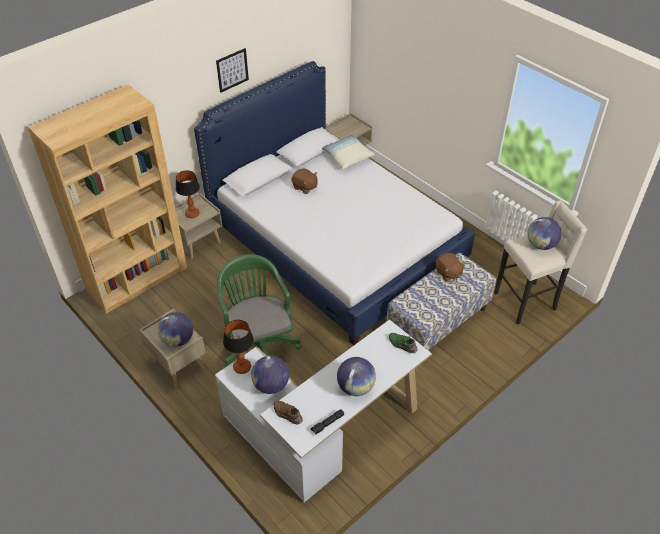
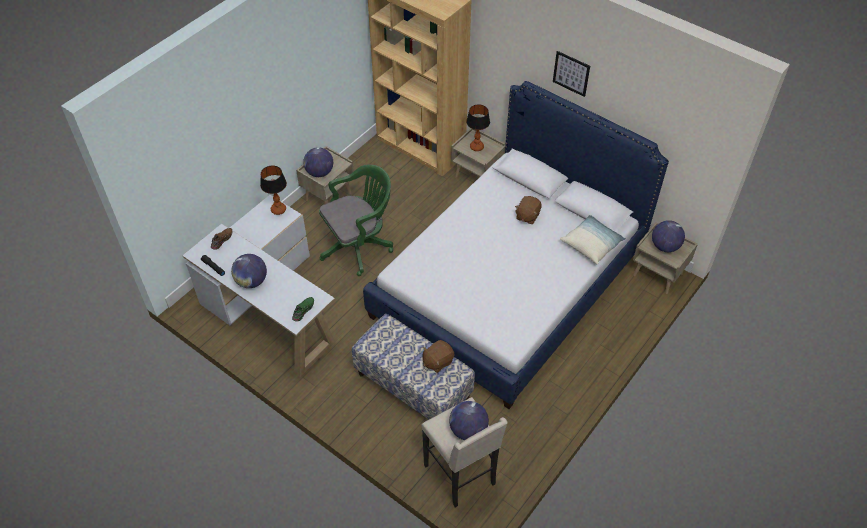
camera: 80 degrees right, 5 degrees up
(271, 385) = (261, 231): globe -> globe (665, 246)

